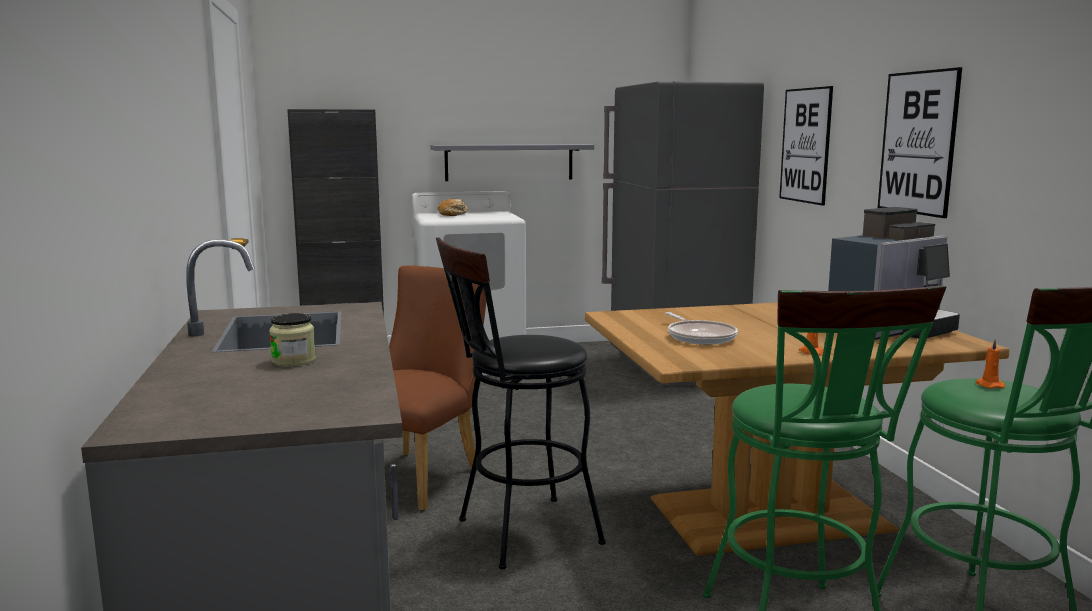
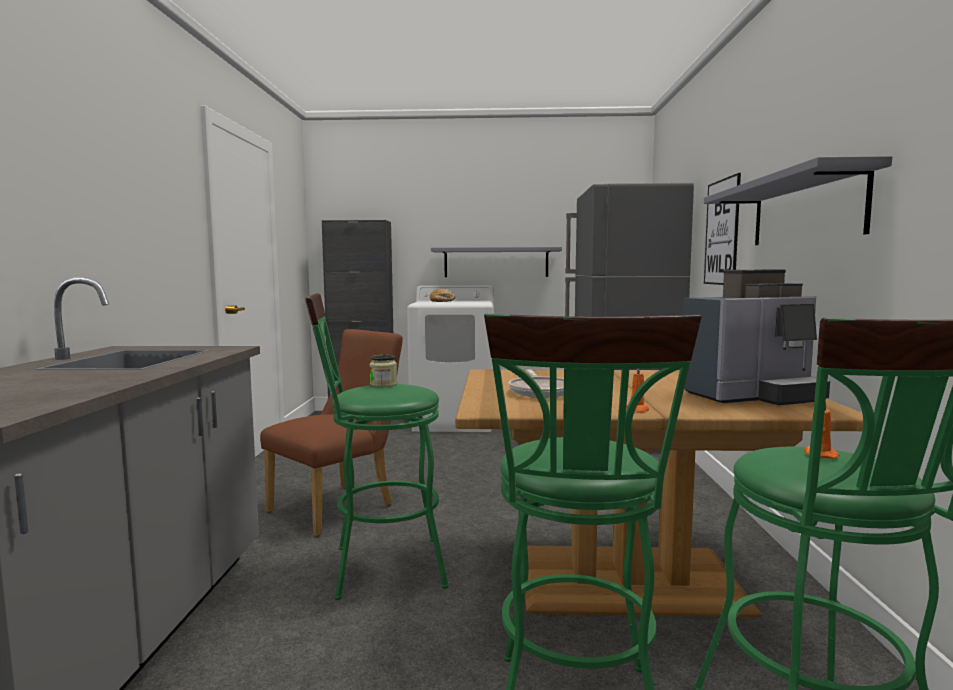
camera: 15 degrees right, 5 degrees down
(293, 361) = (71, 377): jar -> jar (383, 384)
(518, 534) = (377, 568): black stool -> green stool
(918, 143) = (804, 211): picture -> grey shelf

